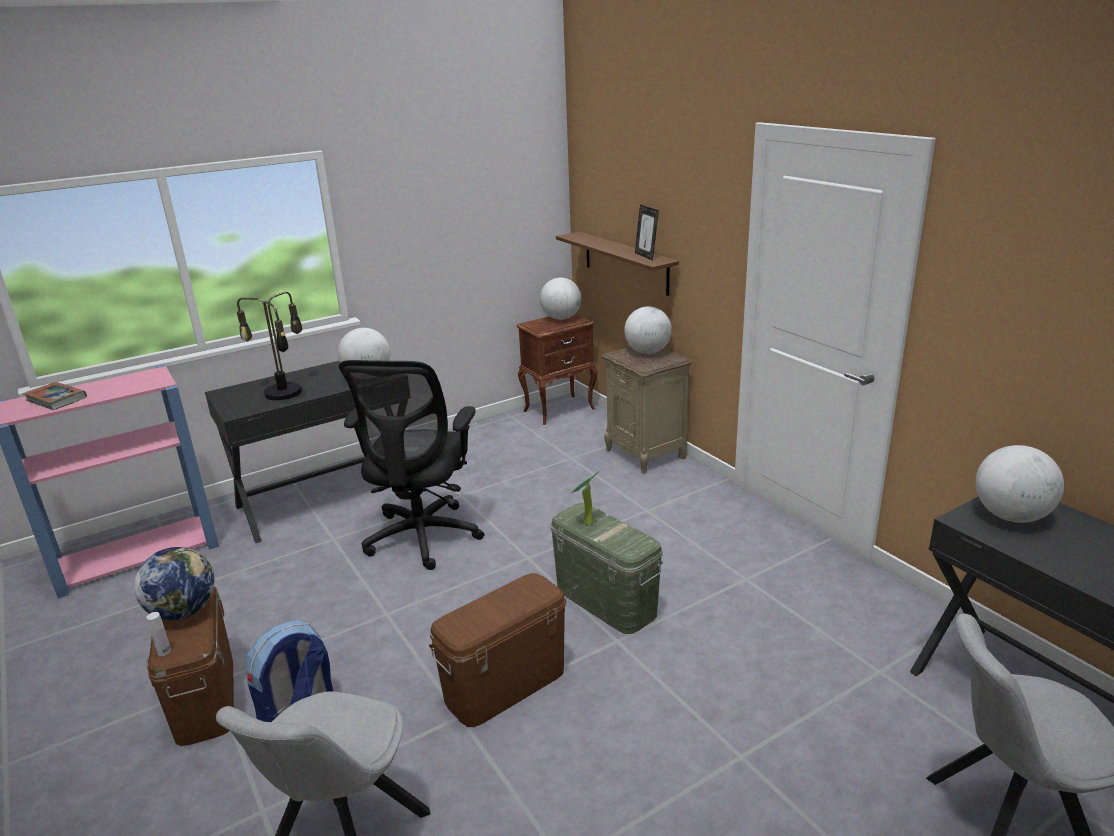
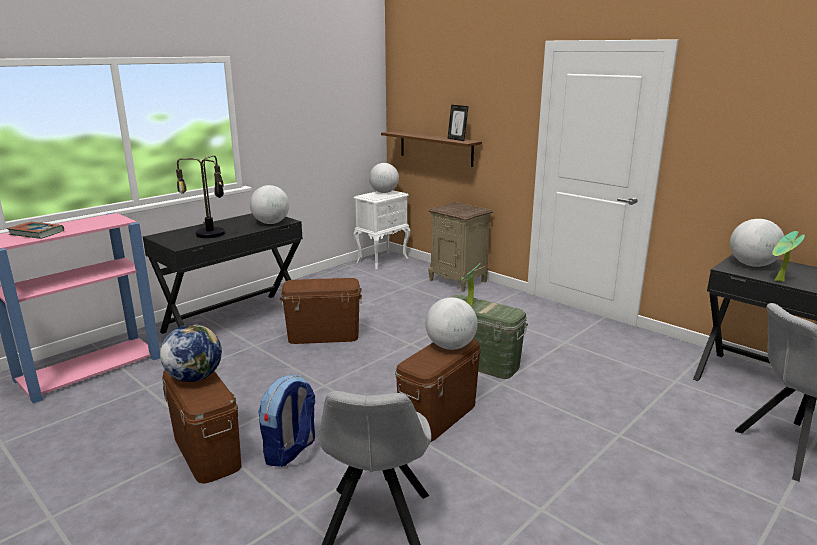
camera: 15 degrees left, 5 degrees down
(164, 651) = (196, 402): white bottle -> none
(423, 532) = (323, 335): black office chair -> brown storage box
(559, 410) = (382, 260): brown nightstand -> white nightstand
(647, 352) = (459, 207): globe -> globe (450, 346)
(1031, 557) = (778, 281): none -> potted plant

